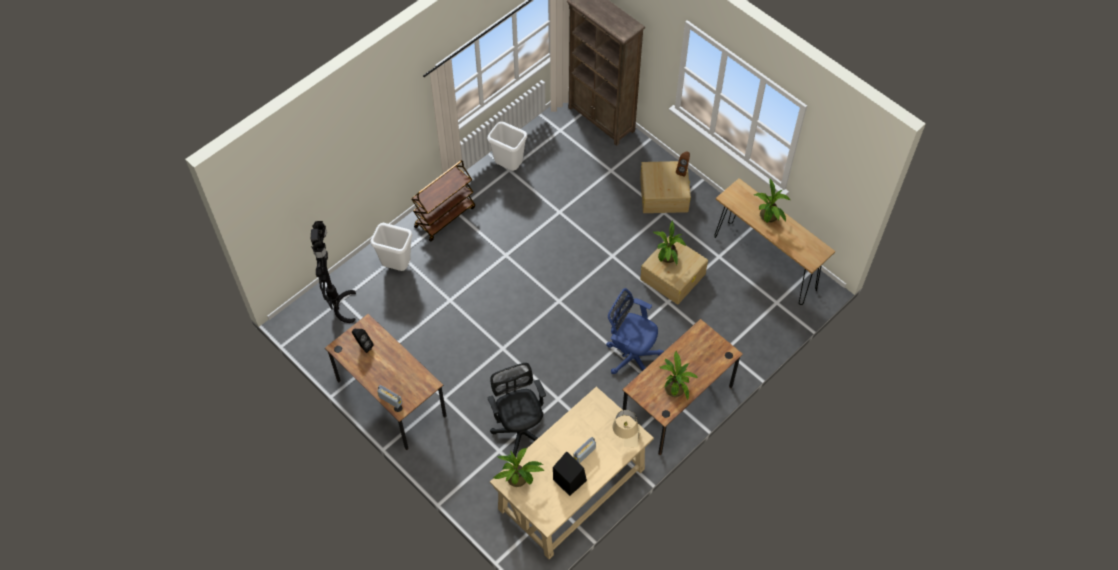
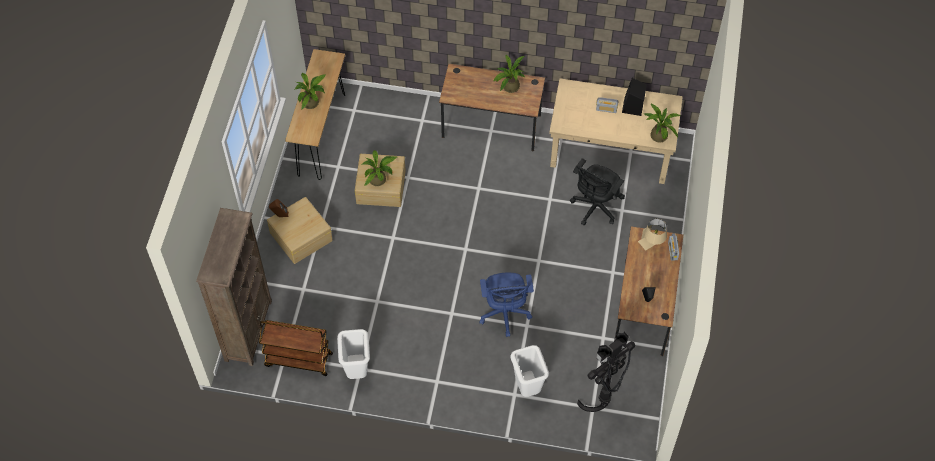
camera: 125 degrees left, 0 degrees up
(445, 216) = (449, 386): brown cart -> brown cart (298, 360)
(626, 437) = (573, 93): beige table lamp -> beige table lamp (652, 244)
(631, 356) = (475, 174): blue office chair -> blue office chair (504, 314)

